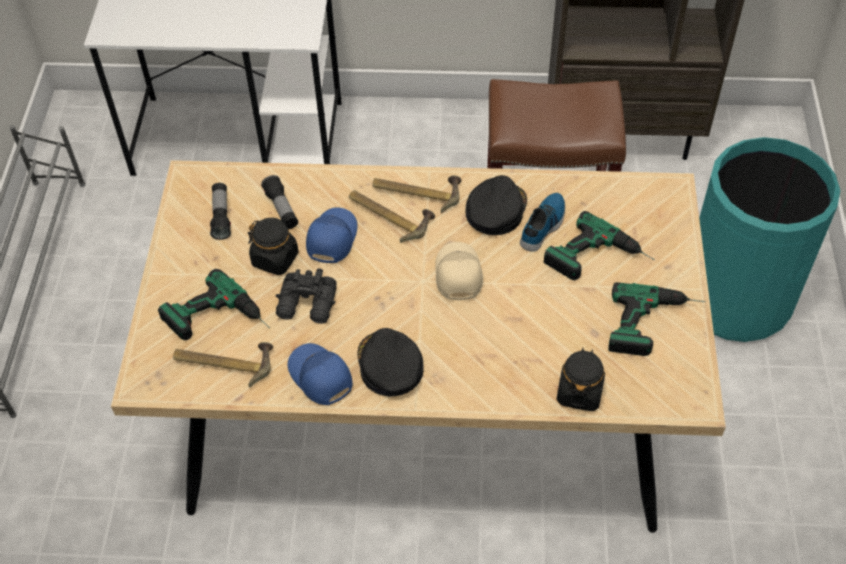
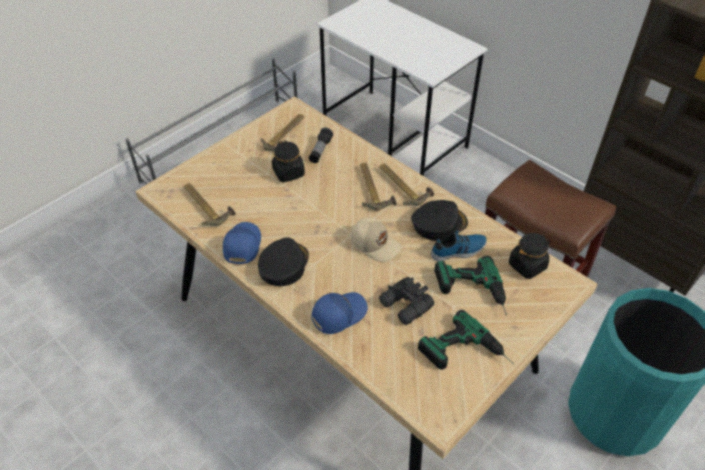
camera: 40 degrees right, 5 degrees down
(219, 322) = (226, 185): power drill -> none
(221, 216) = (286, 136): flashlight -> hammer
(308, 305) = (278, 206): black binoculars -> black binoculars (405, 306)
(331, 239) = (328, 181): blue cap -> blue cap (338, 314)
(457, 275) = (375, 243): beige cap -> beige cap turned 90 degrees clockwise
(579, 392) = (372, 358): black jar -> black jar (527, 265)

